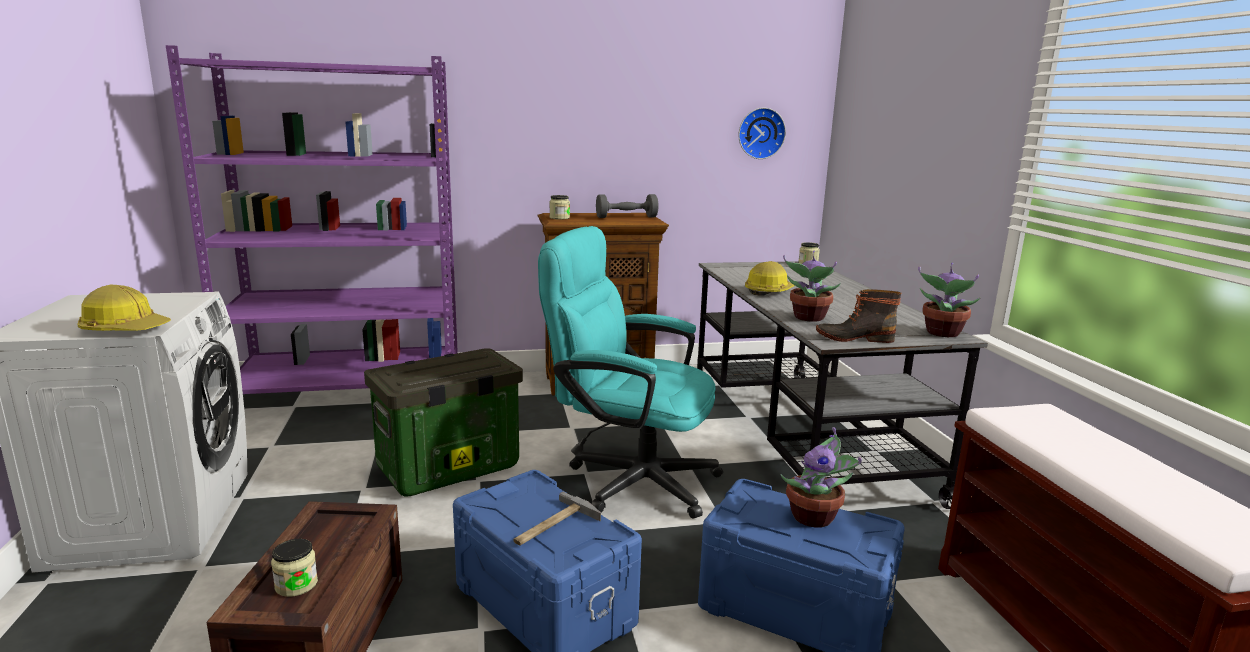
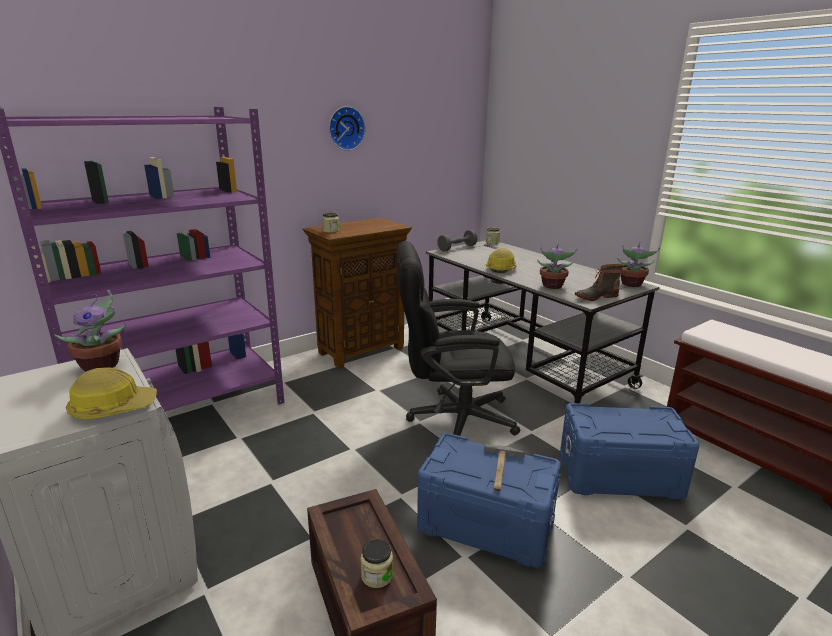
camera: 25 degrees left, 5 degrees up
(448, 469) = (321, 447): storage box -> none
(626, 217) = (376, 224): grey dumbbell -> grey dumbbell (457, 248)
(629, 478) = (451, 418): turquoise office chair -> black office chair
(760, 133) = (445, 151): wall clock -> wall clock (345, 128)
(815, 518) = (630, 418): potted plant -> potted plant (103, 365)

